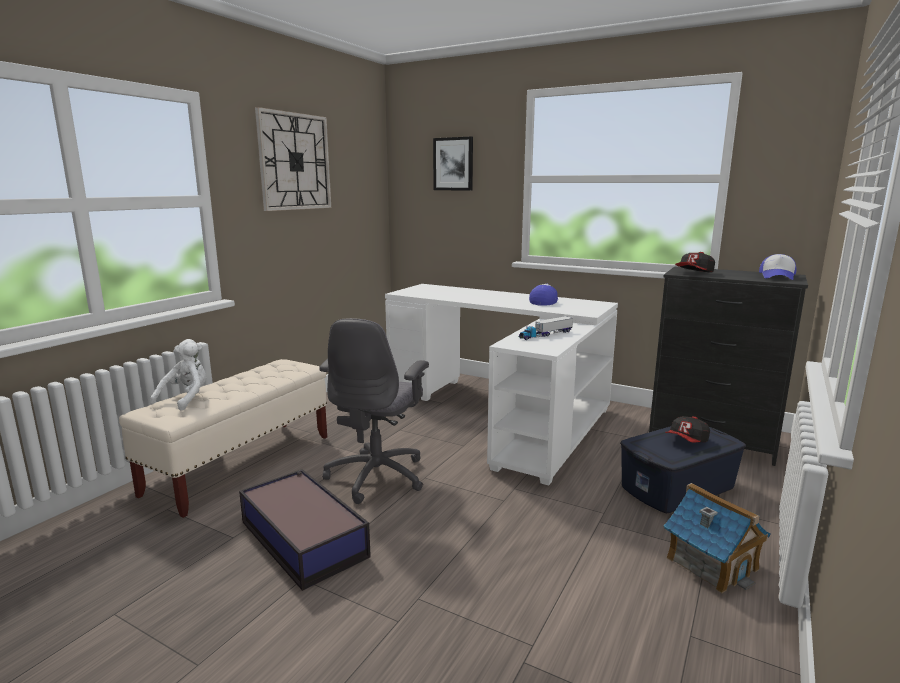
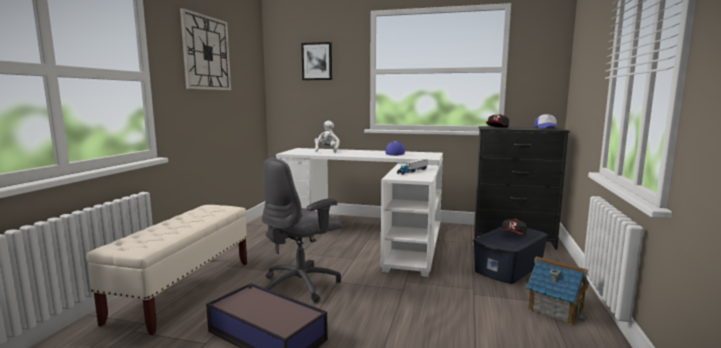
camera: 15 degrees left, 5 degrees down
(186, 399) = (143, 235): white plush toy -> white plush toy (327, 151)
(378, 476) = (302, 285): grey office chair -> grey office chair turned 45 degrees clockwise

